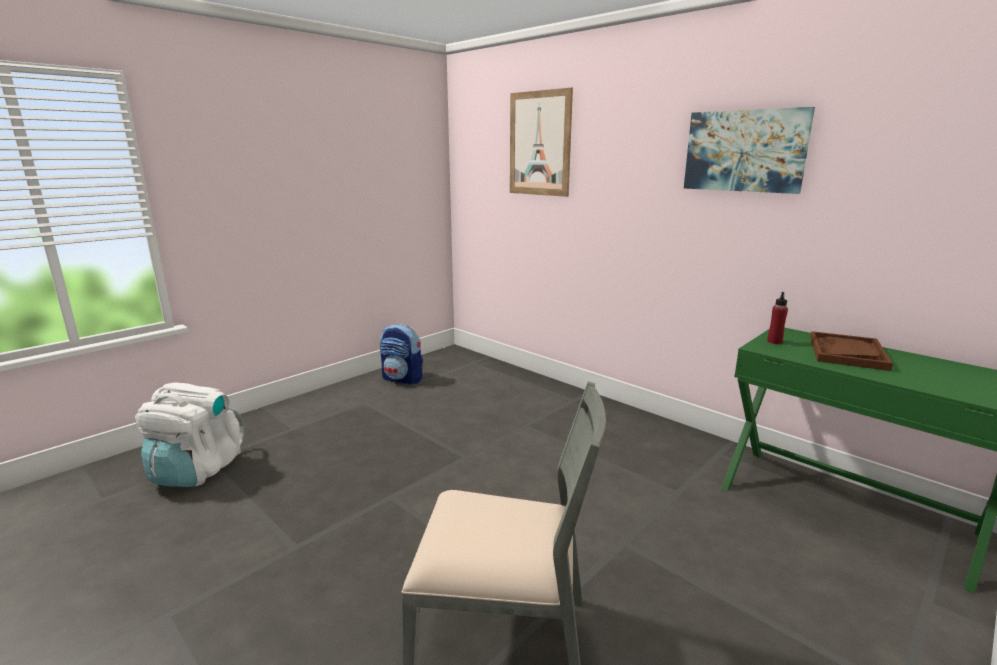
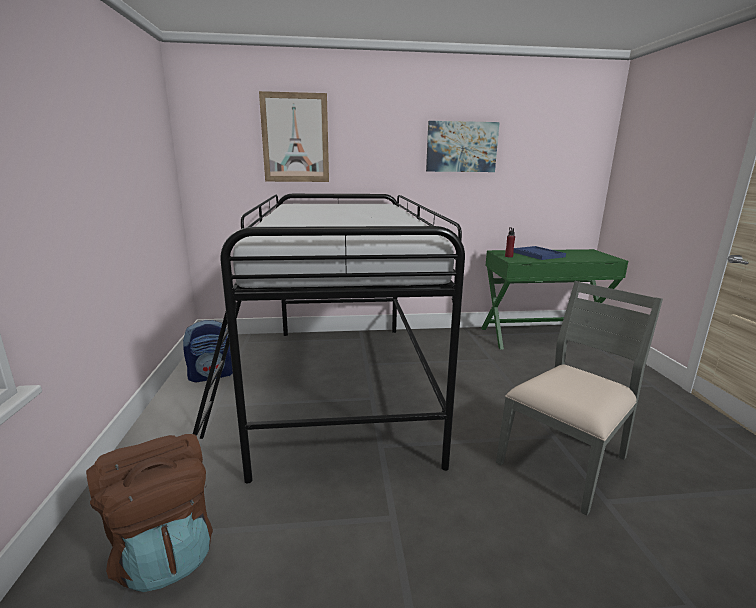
camera: 50 degrees left, 0 degrees up
(197, 470) = (164, 550): white backpack -> brown backpack
(465, 432) = (340, 385): none -> black bed
(847, 353) = (538, 254): brown tray -> blue tray

